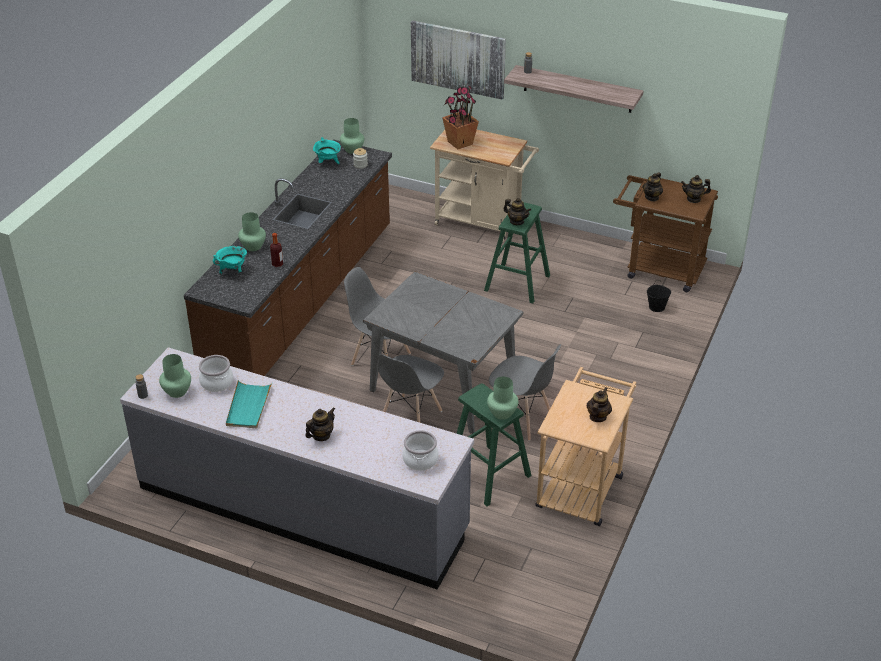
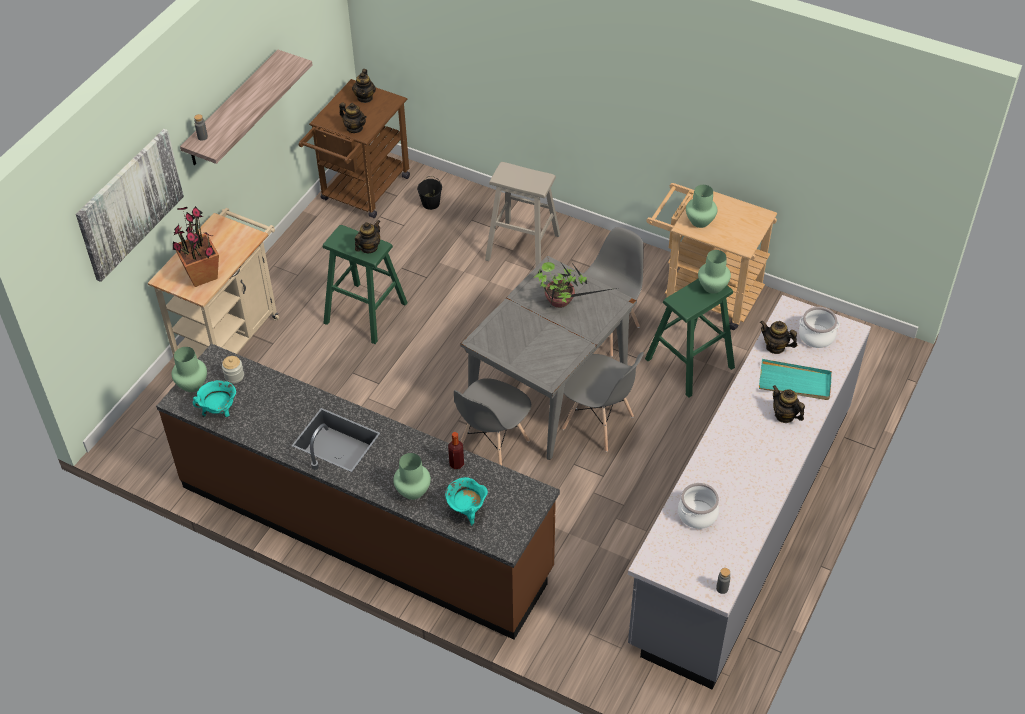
camera: 85 degrees left, 10 degrees up
(177, 391) = (714, 553): green vase -> green vase (699, 221)
(248, 406) = (739, 481): turquoise tray -> turquoise tray (795, 382)
(466, 321) = (561, 302): none -> potted plant
(597, 417) = (728, 213): teapot -> teapot (775, 347)
(616, 364) = (523, 247): none -> beige stool

